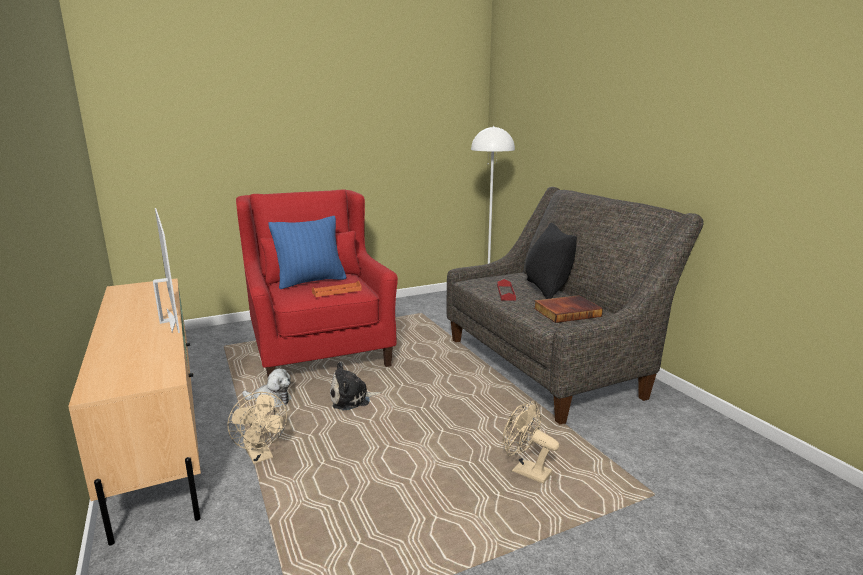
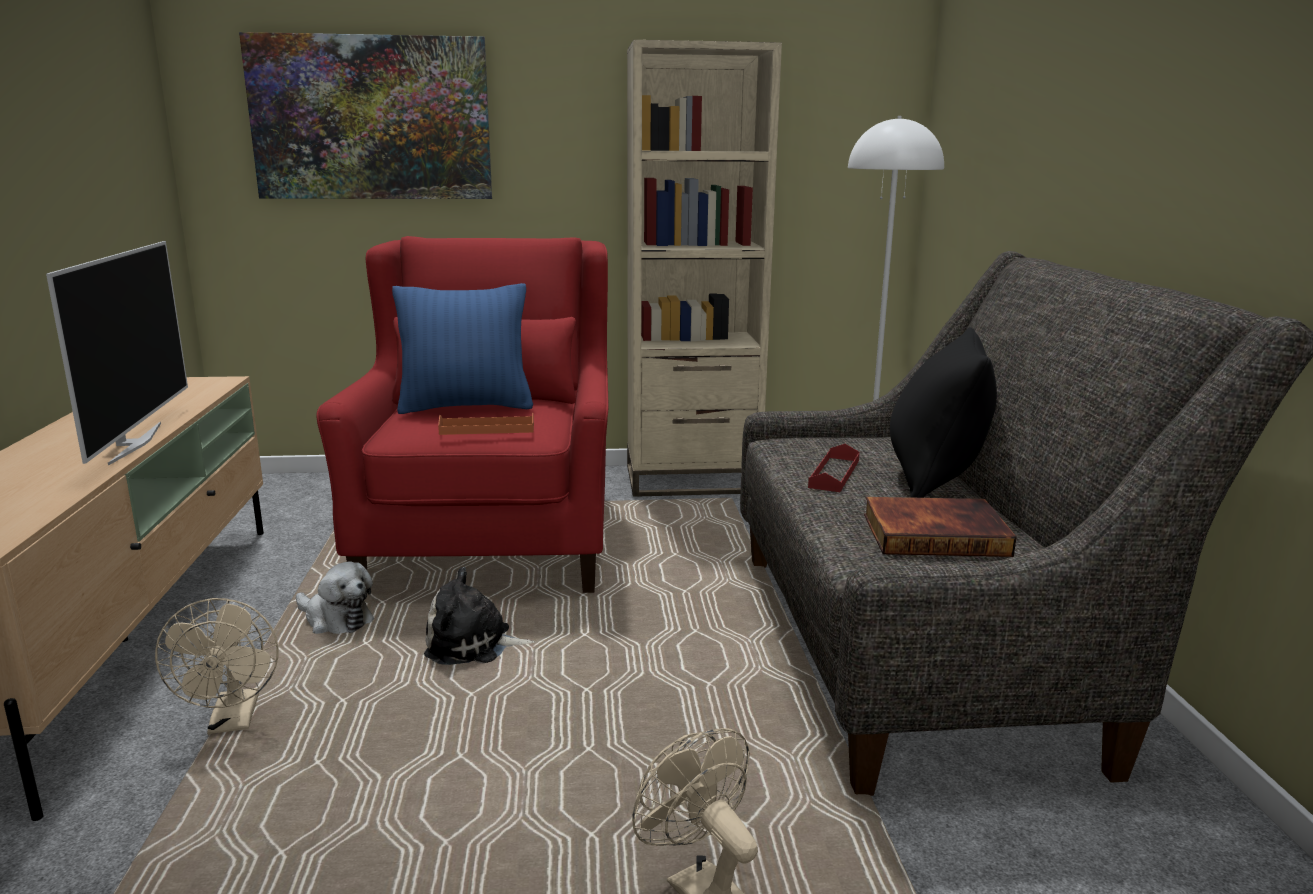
camera: 20 degrees right, 0 degrees up
(212, 128) = (371, 118): none -> picture
(396, 306) = (692, 479): none -> beige bookcase

